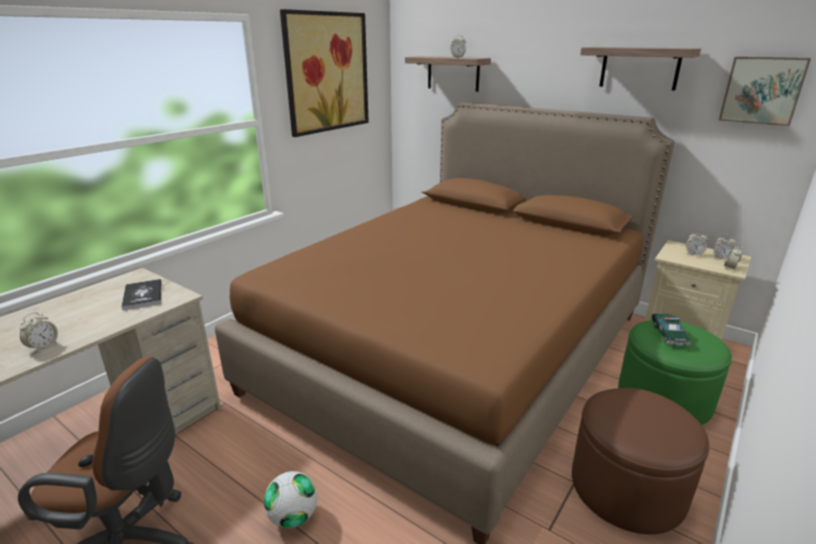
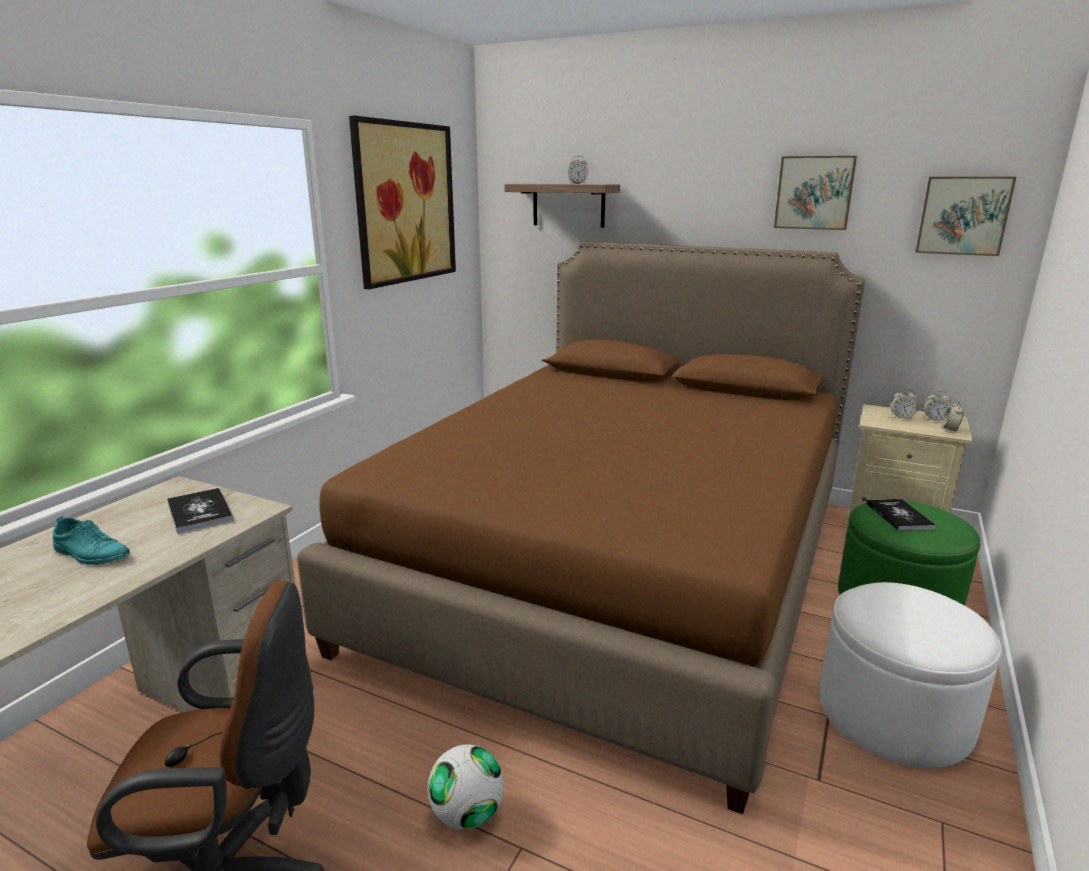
camera: 10 degrees left, 5 degrees down
(43, 346) = (73, 592): alarm clock -> none
(65, 320) = (91, 553): none -> turquoise shoe
(627, 487) = (894, 713): brown ottoman -> white ottoman
(639, 68) = (814, 193): shelf -> picture
(668, 334) = (899, 516): toy car -> book

